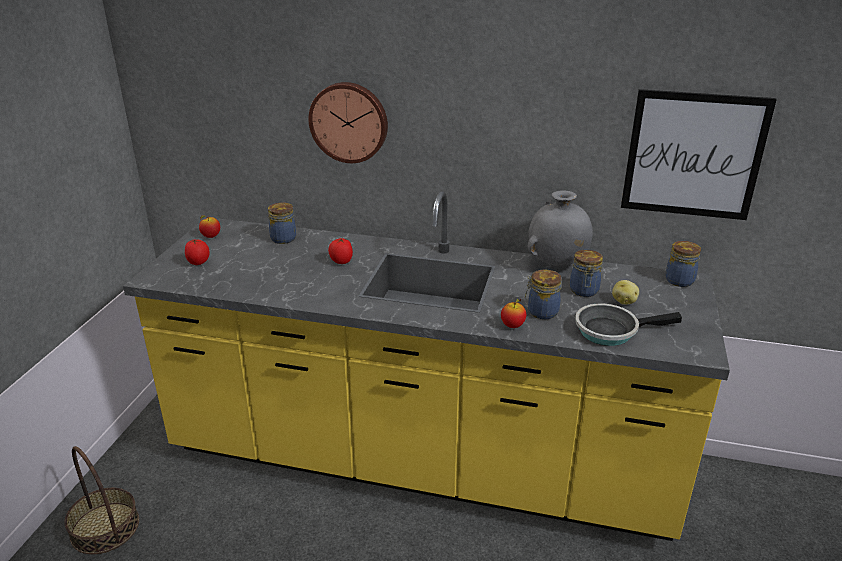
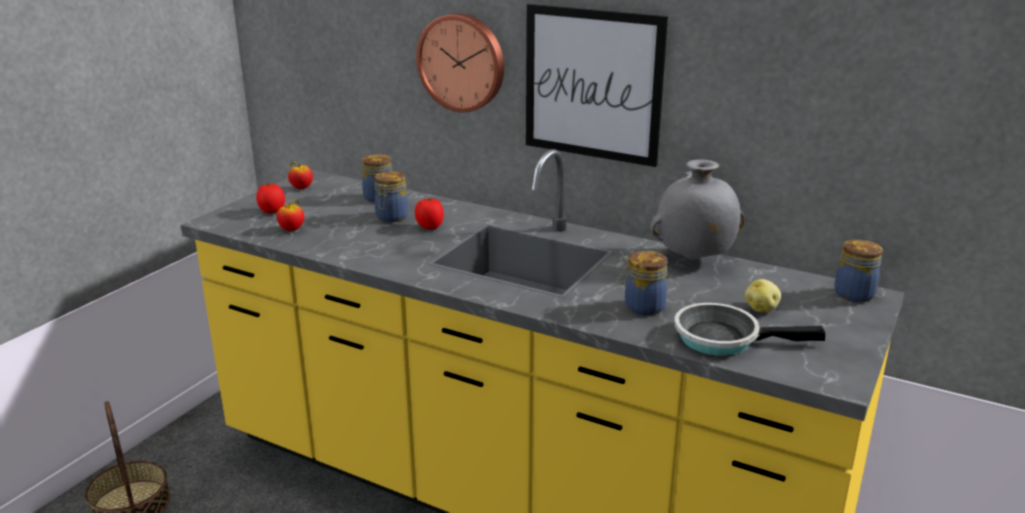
camera: 15 degrees right, 5 degrees down
(512, 326) = (596, 317): apple -> apple (292, 229)
(584, 291) = (713, 291): jar -> jar (391, 217)
(693, 155) = (881, 123): picture -> picture (592, 84)

